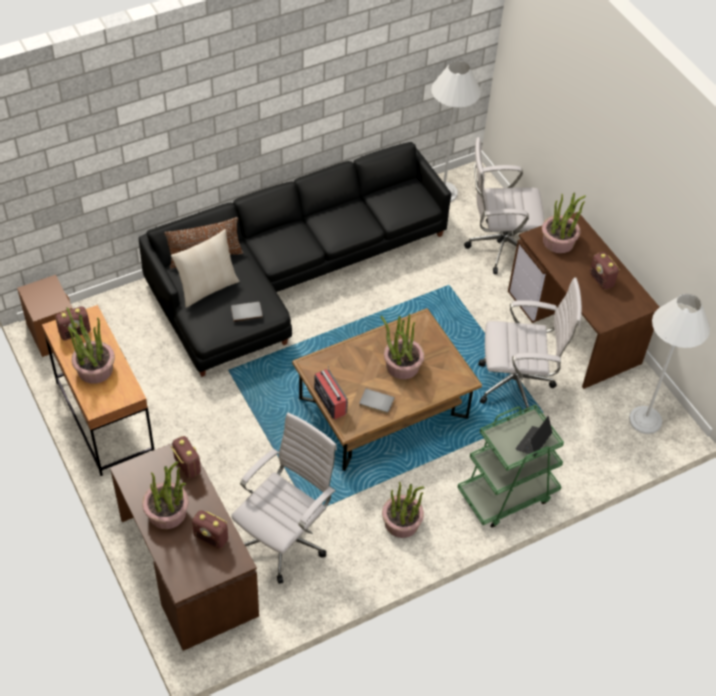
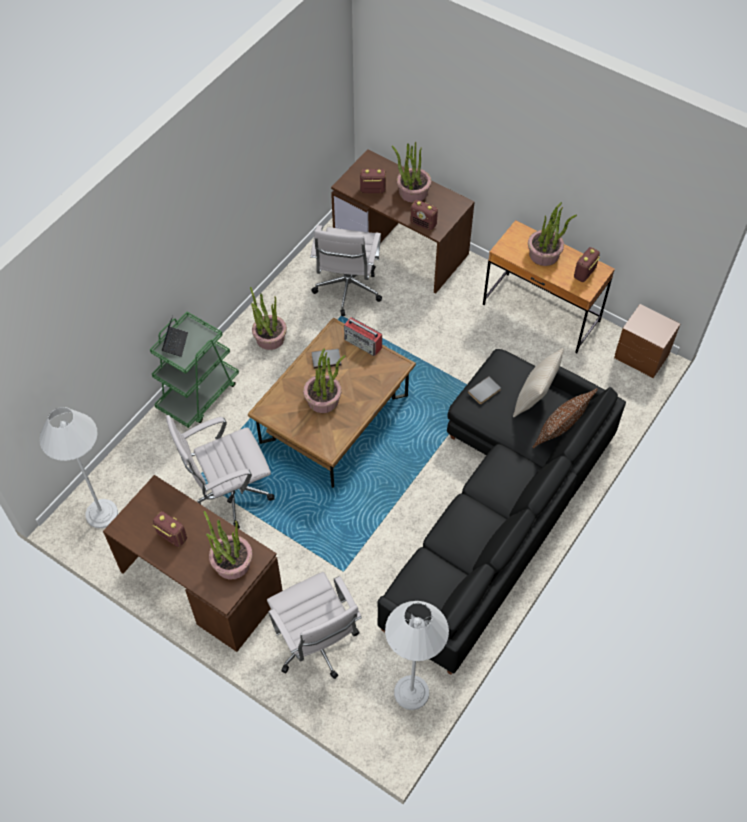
camera: 155 degrees right, 5 degrees up
(498, 247) = (316, 645): white office chair -> white office chair turned 90 degrees clockwise

